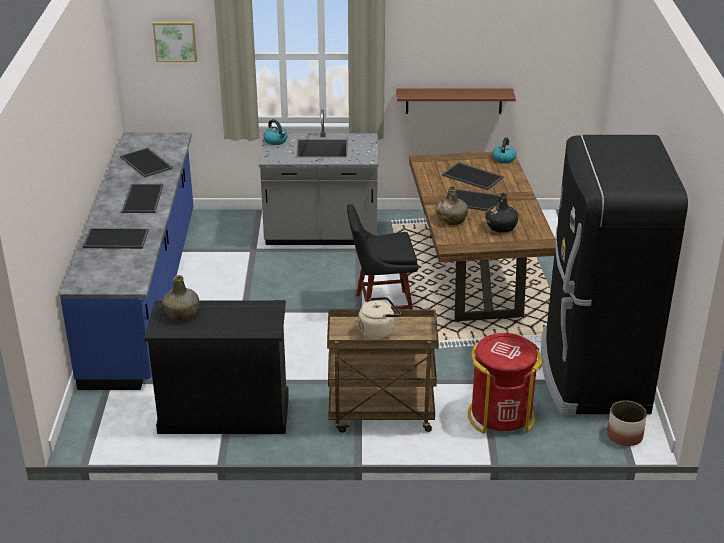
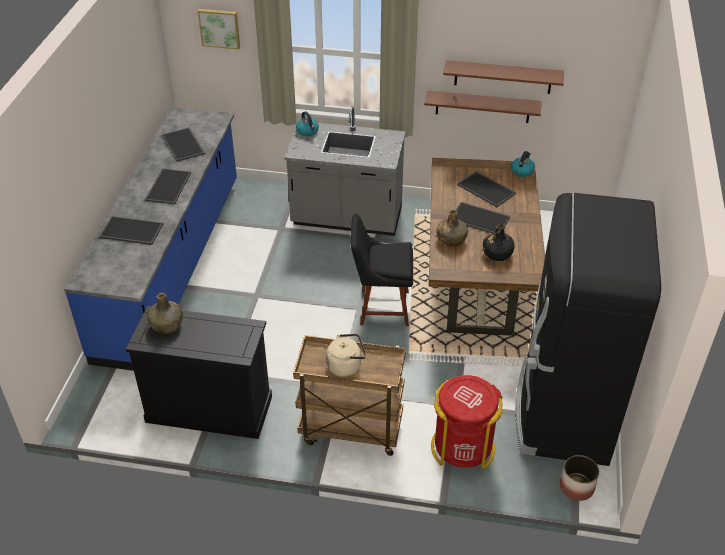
camera: 10 degrees right, 10 degrees up
(473, 66) = (503, 77): none -> brown shelf

